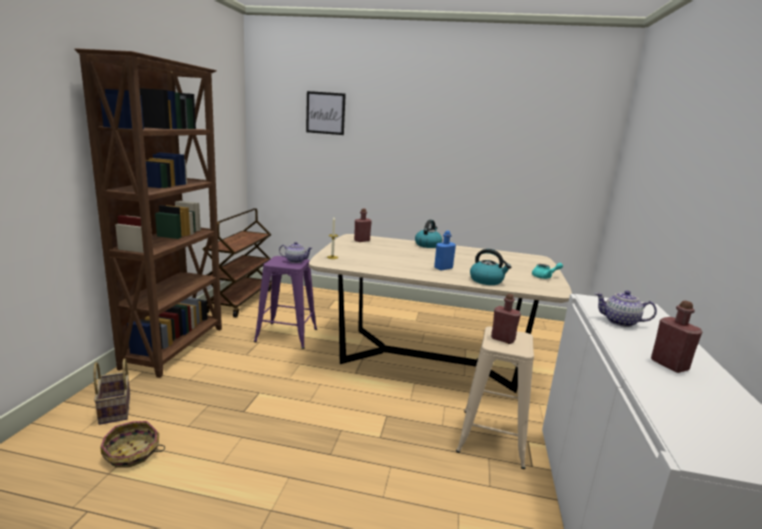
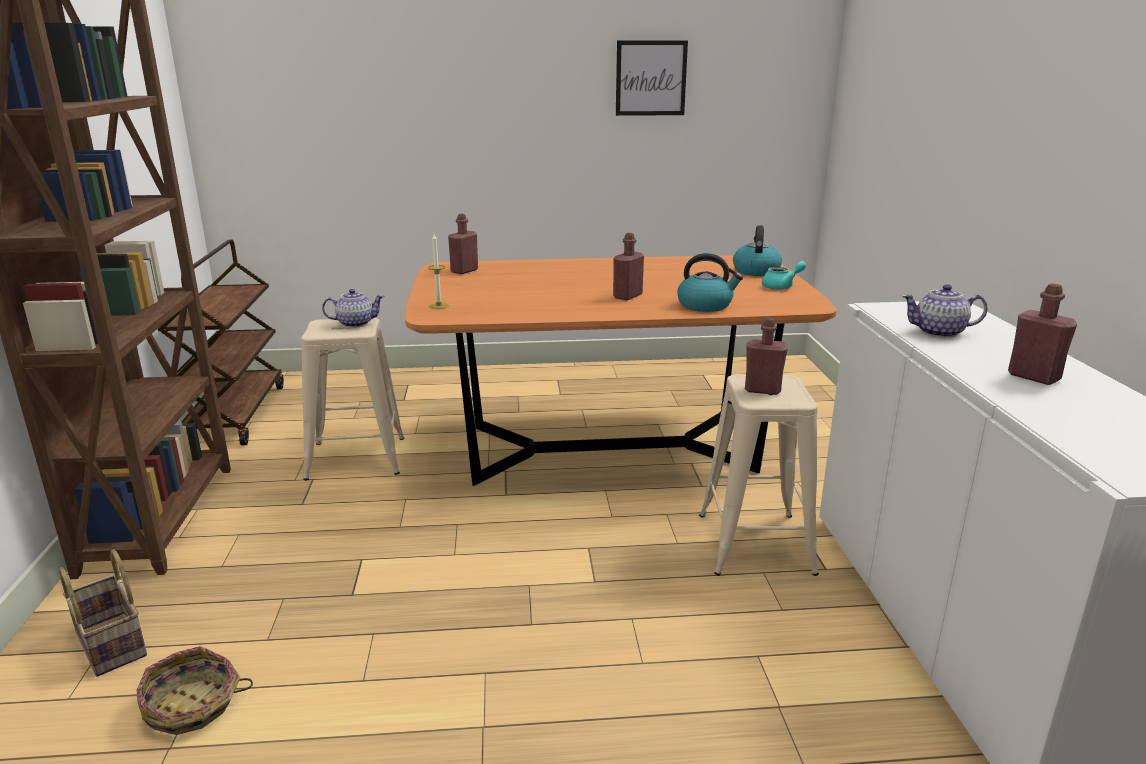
camera: 15 degrees left, 5 degrees up
(286, 335) = (356, 458): purple stool -> beige stool
(325, 113) = (338, 45): picture -> picture (651, 78)
(428, 245) = (575, 263): kettle -> kettle (755, 271)
(428, 358) = (609, 449): beige dining table -> orange dining table
(443, 268) = (627, 296): blue bottle -> red bottle

